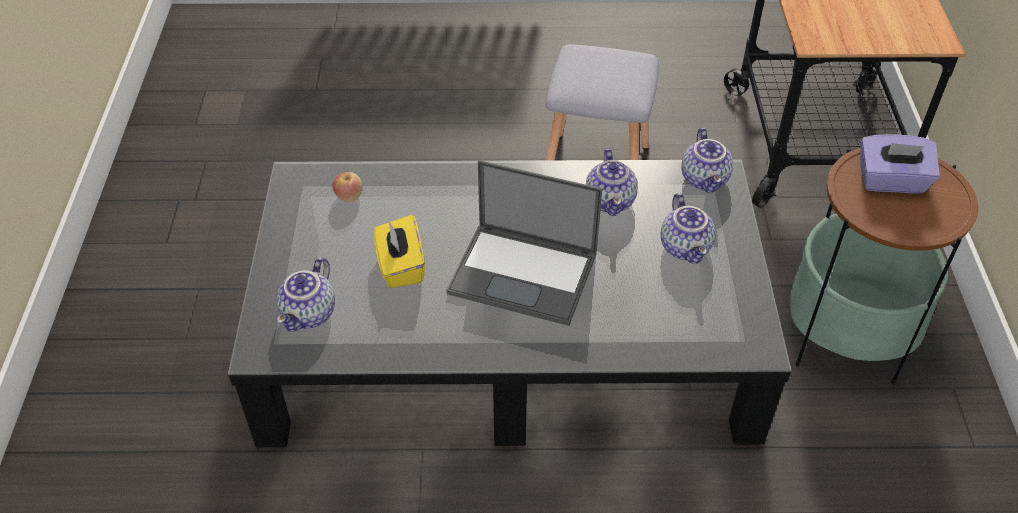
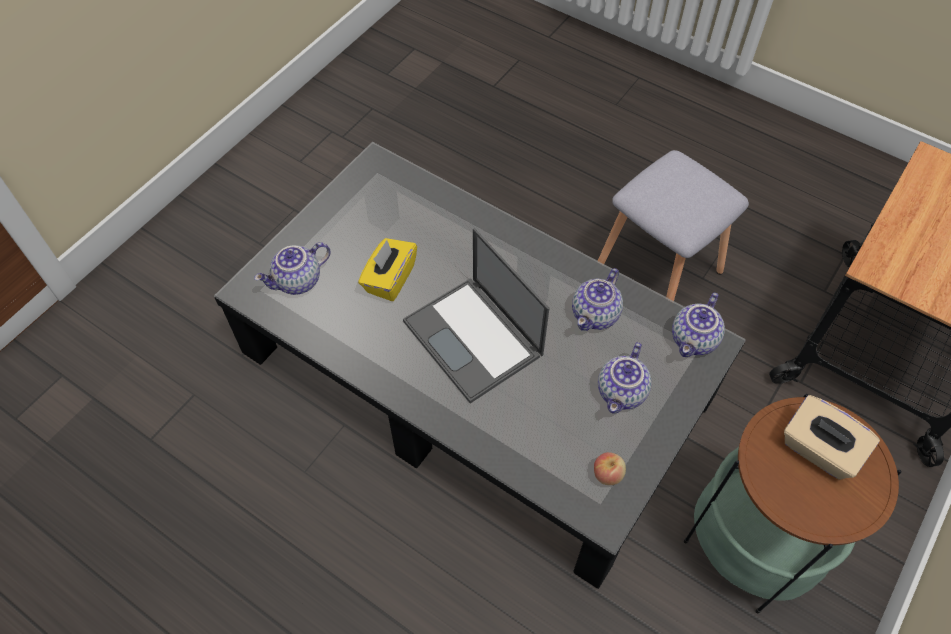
camera: 35 degrees right, 10 degrees up
(349, 196) = (400, 199): apple -> apple (607, 474)
(891, 181) = (819, 450): purple tissue box -> beige tissue box

